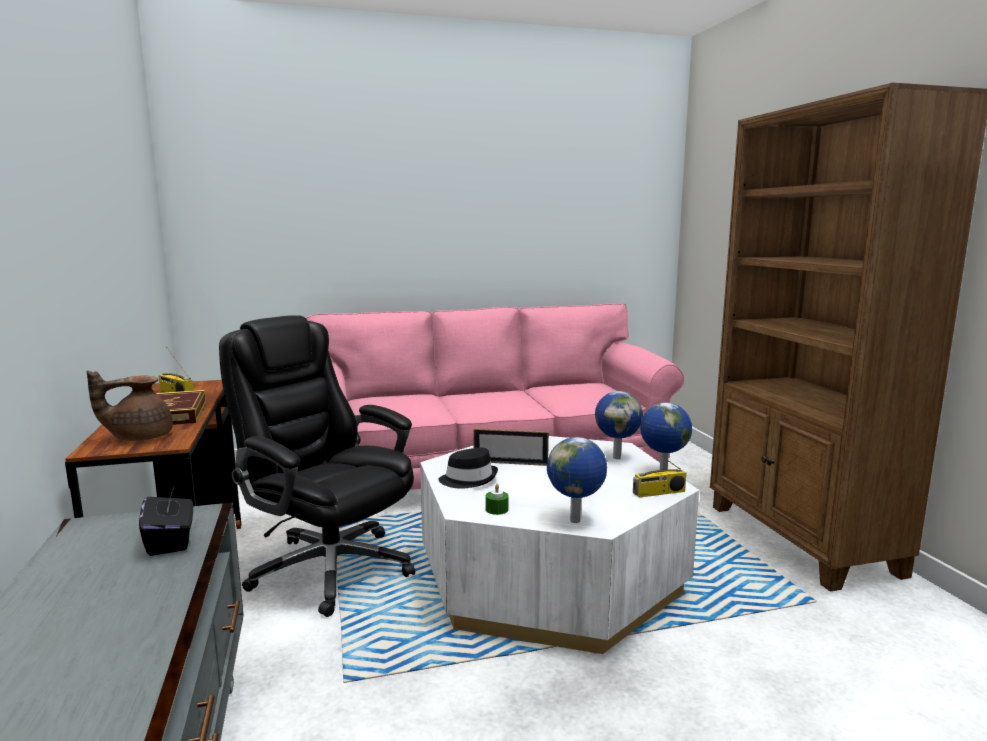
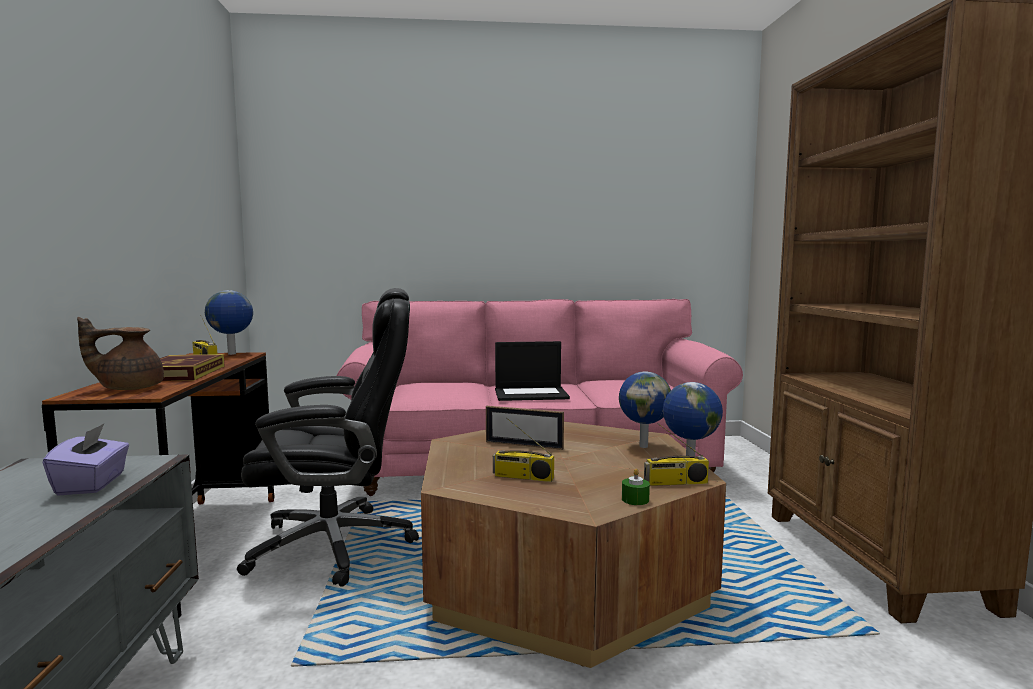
camera: 10 degrees right, 5 degrees down
(170, 541) = (92, 484): black tissue box -> purple tissue box
(329, 567) = (336, 545): black office chair -> black office chair turned 120 degrees clockwise
(469, 479) = (470, 457): black hat -> none
(489, 405) = (531, 394): none -> laptop
(497, 509) = (482, 487): green candle -> green candle (635, 499)
(527, 497) = (522, 477): none -> radio
(550, 576) = (561, 574): white coffee table -> brown coffee table
(576, 521) = (564, 504): globe -> globe (232, 354)

